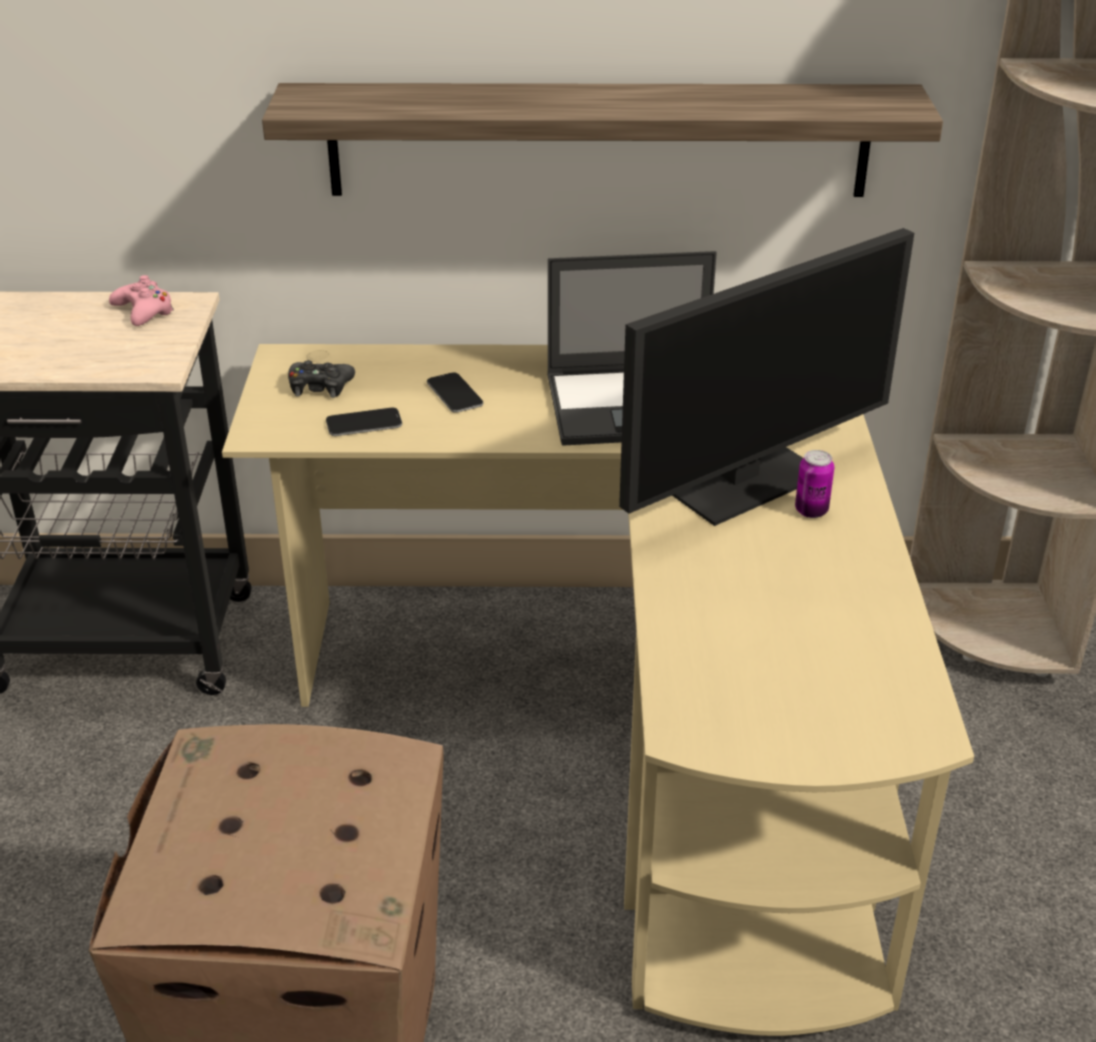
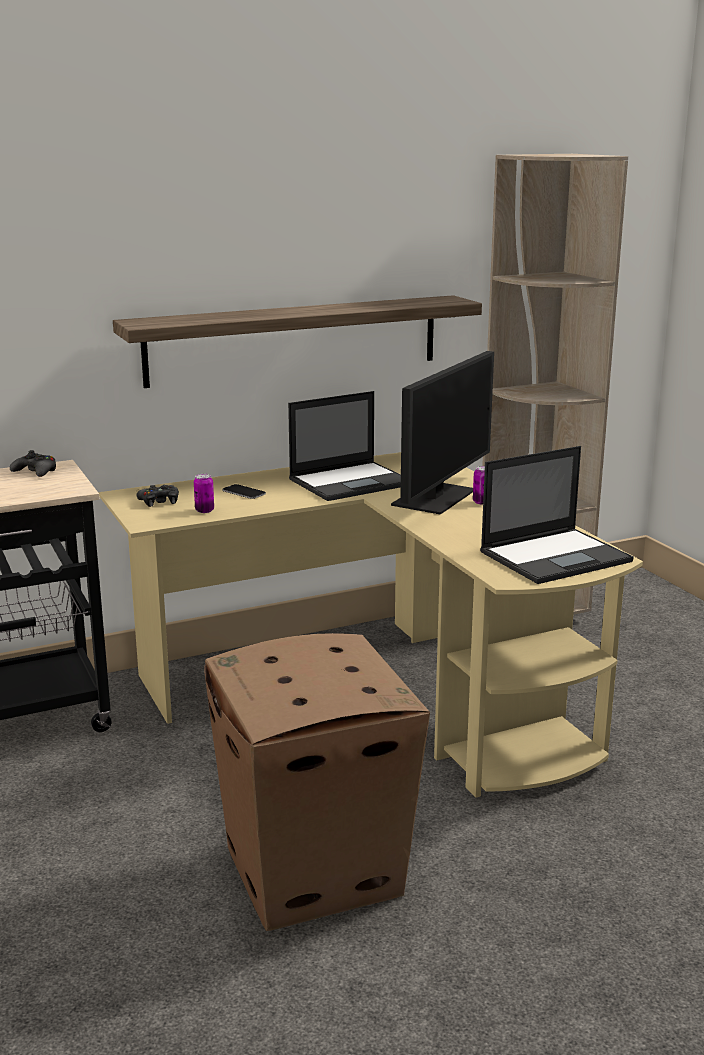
camera: 25 degrees left, 15 degrees down
(144, 311) = (35, 472): pink game controller -> black game controller
(364, 424) = (204, 510): phone -> can
(822, 695) = (556, 556): none -> laptop

